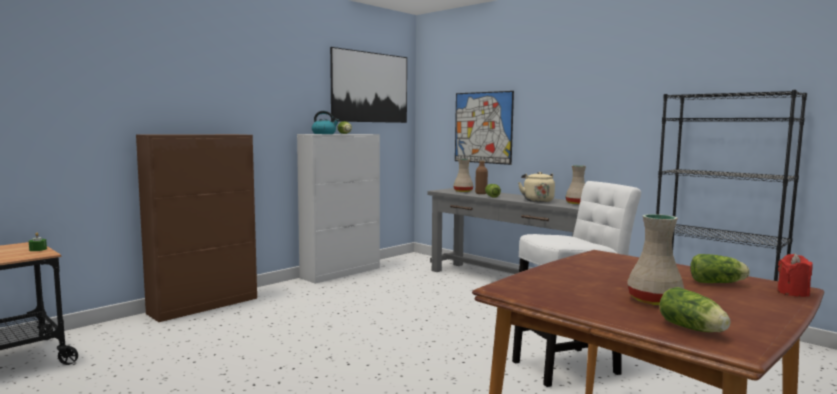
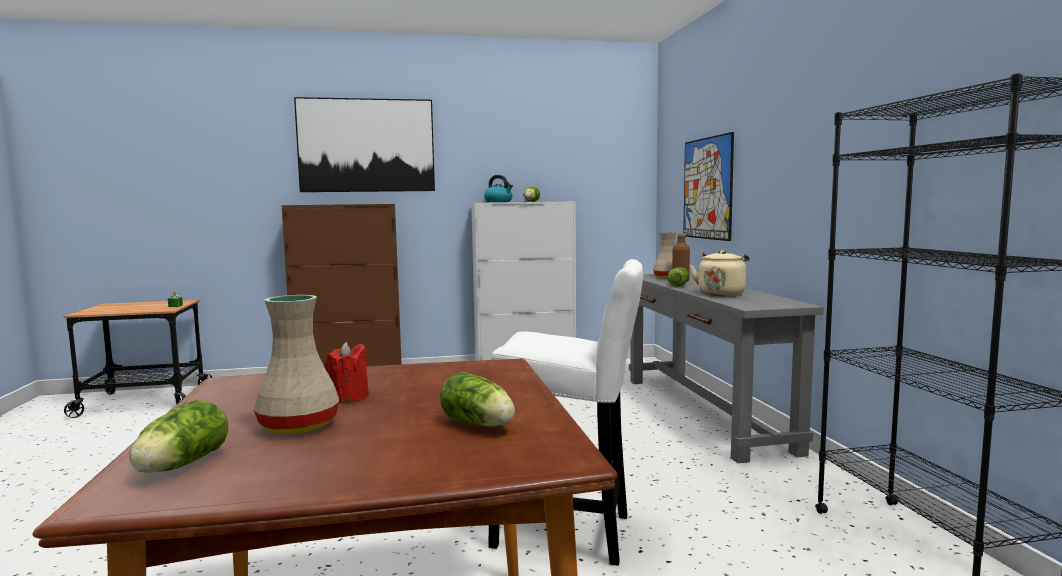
camera: 35 degrees right, 0 degrees up
(370, 87) = (579, 143): picture -> picture (366, 145)
(577, 203) = (768, 301): beige vase -> none
(793, 293) = (524, 463): red candle -> red candle (348, 397)

